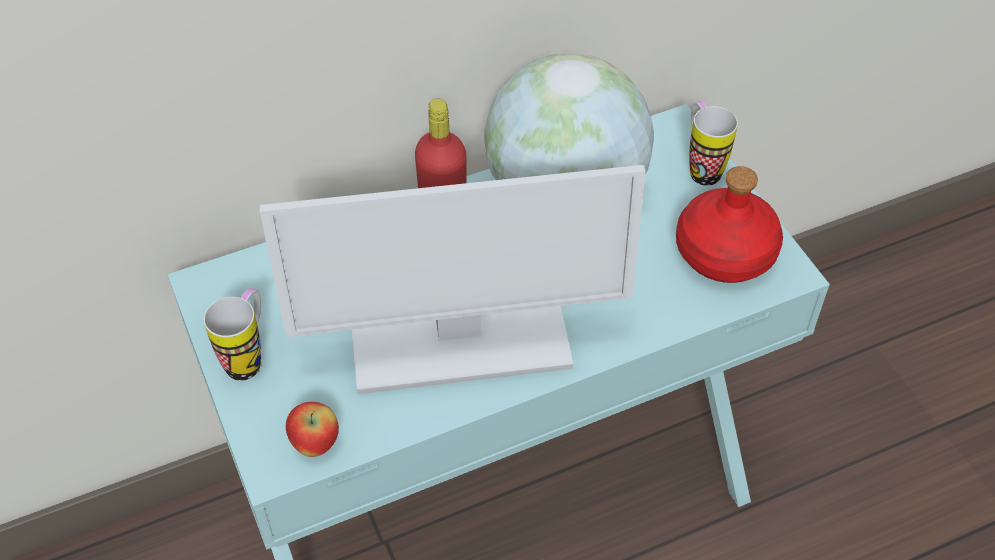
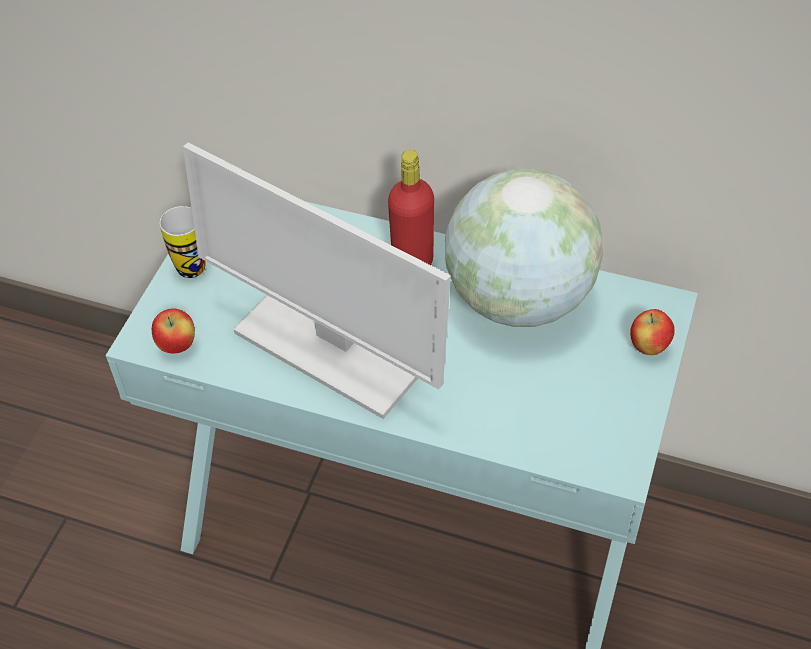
camera: 45 degrees right, 0 degrees up
(700, 167) = (648, 347): mug -> apple
(723, 253) = (588, 421): red bottle -> none

